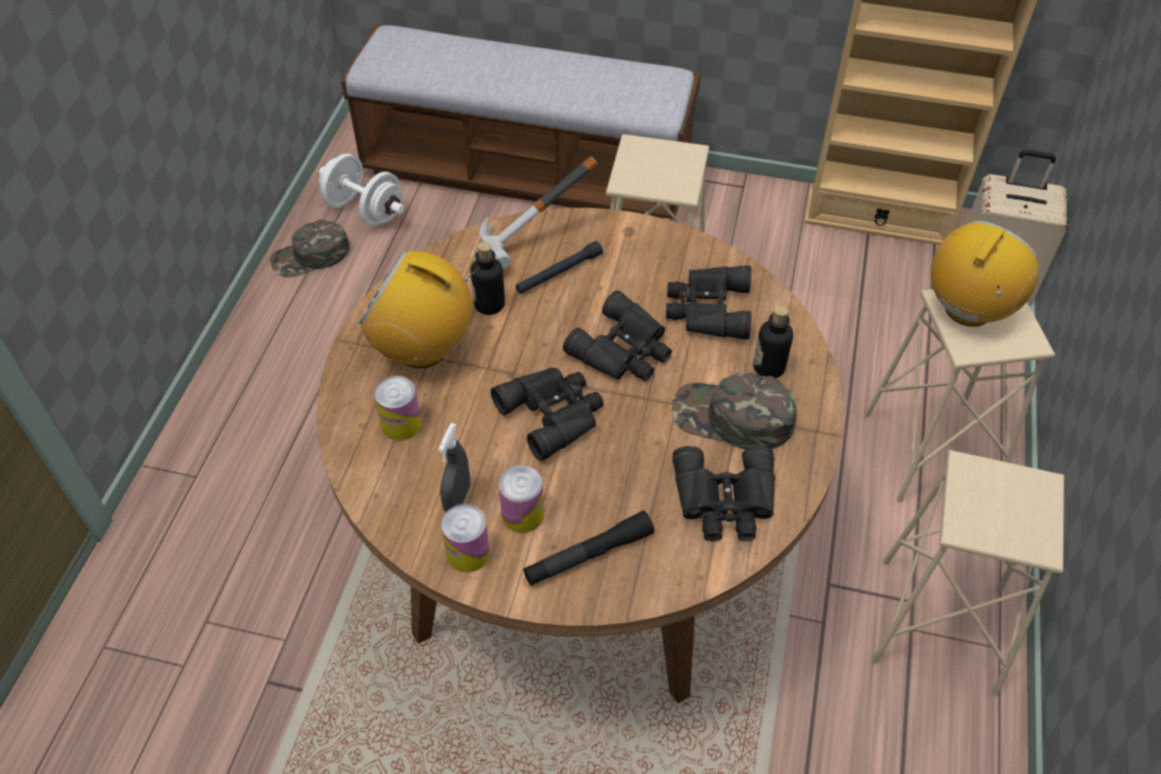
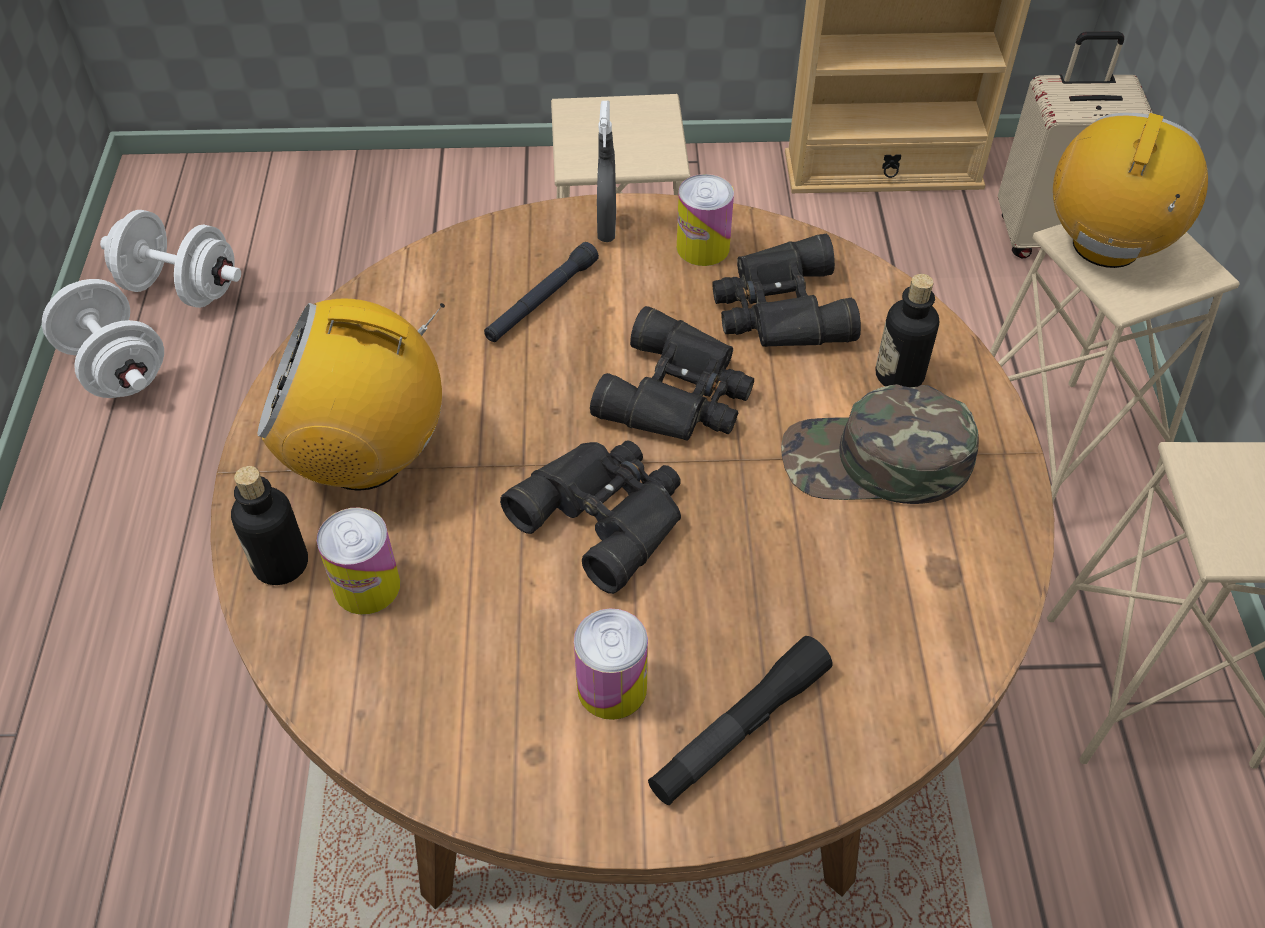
camera: 15 degrees left, 0 degrees up
(311, 256) = (117, 367): green cap -> white dumbbell
(457, 500) = (498, 689): grey spray bottle -> grey spray bottle (607, 227)
(468, 553) = (544, 775): can -> can (703, 247)
(489, 304) = (450, 368): bottle -> bottle (281, 564)
(526, 173) = (400, 195): bench -> none
(538, 246) = (496, 267): hammer -> none
(725, 502) = (915, 591): black binoculars -> none

